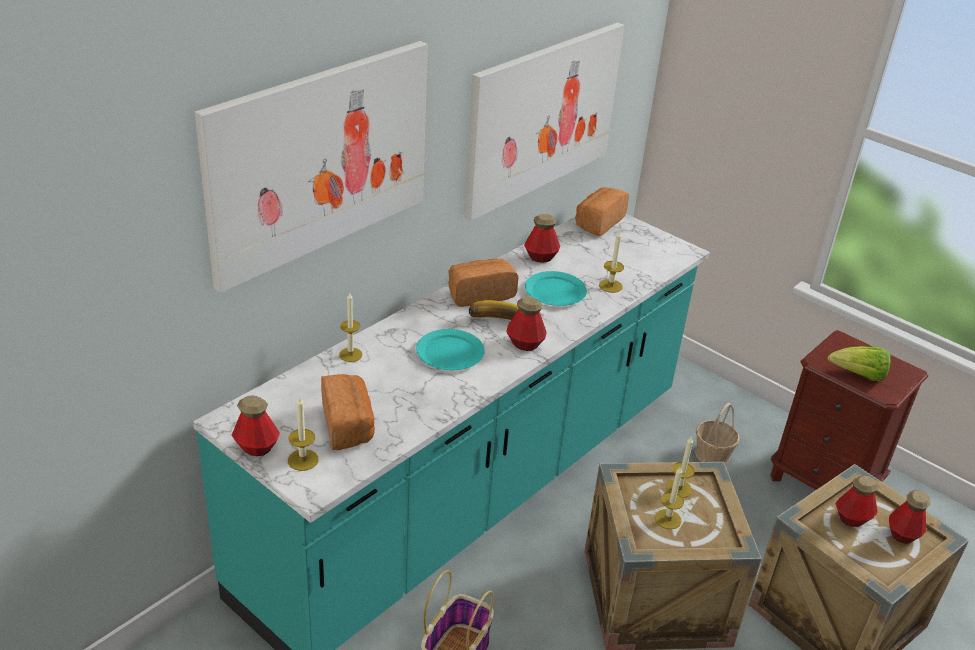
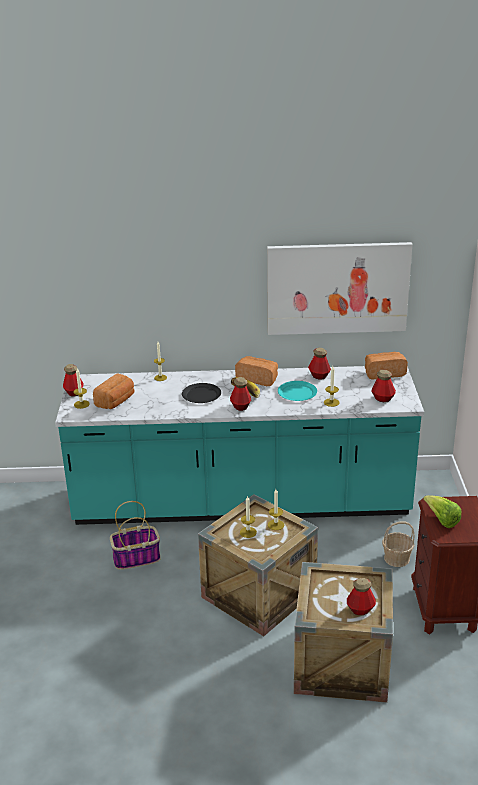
camera: 50 degrees right, 5 degrees down
(320, 160) = (151, 266): picture -> none
(449, 353) = (201, 395): turquoise plate -> black plate
(852, 518) = (344, 587): bottle -> bottle (382, 399)

